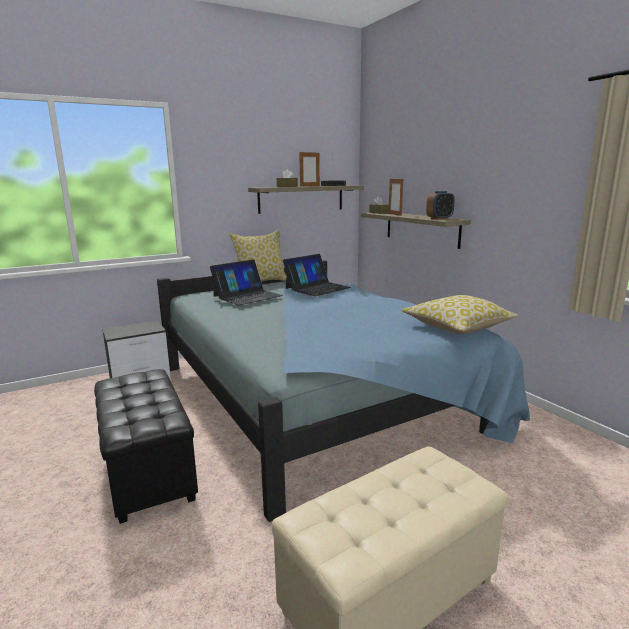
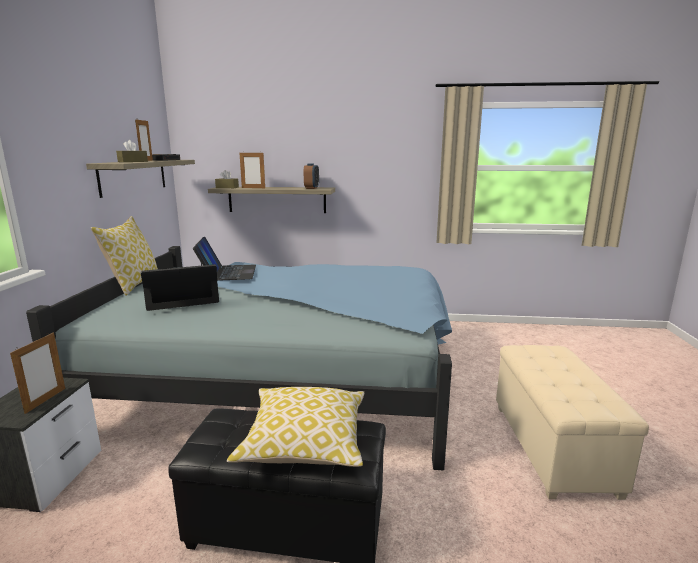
camera: 55 degrees left, 0 degrees up
(135, 332) = (45, 400): none -> picture frame
(247, 296) = (182, 298): laptop -> laptop turned 105 degrees counterclockwise
(457, 327) = (405, 270): pillow -> pillow (304, 441)

